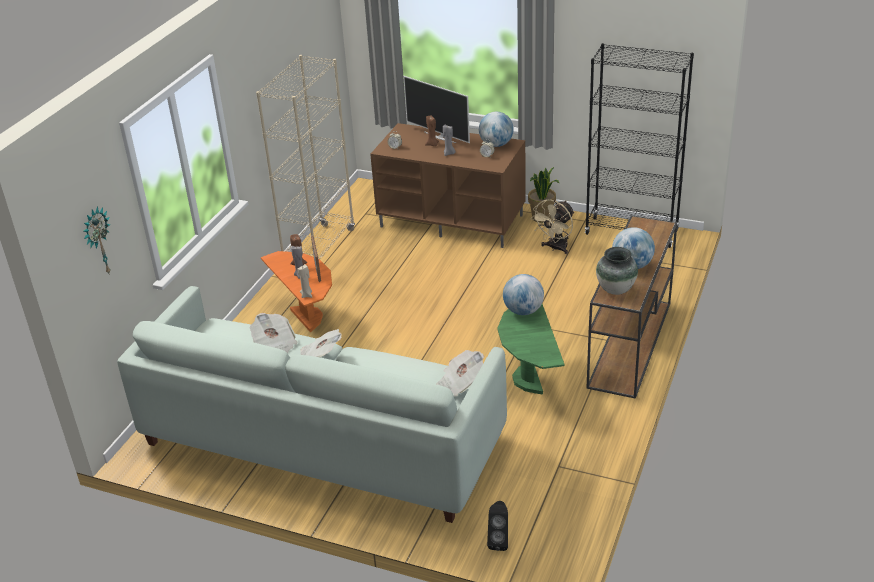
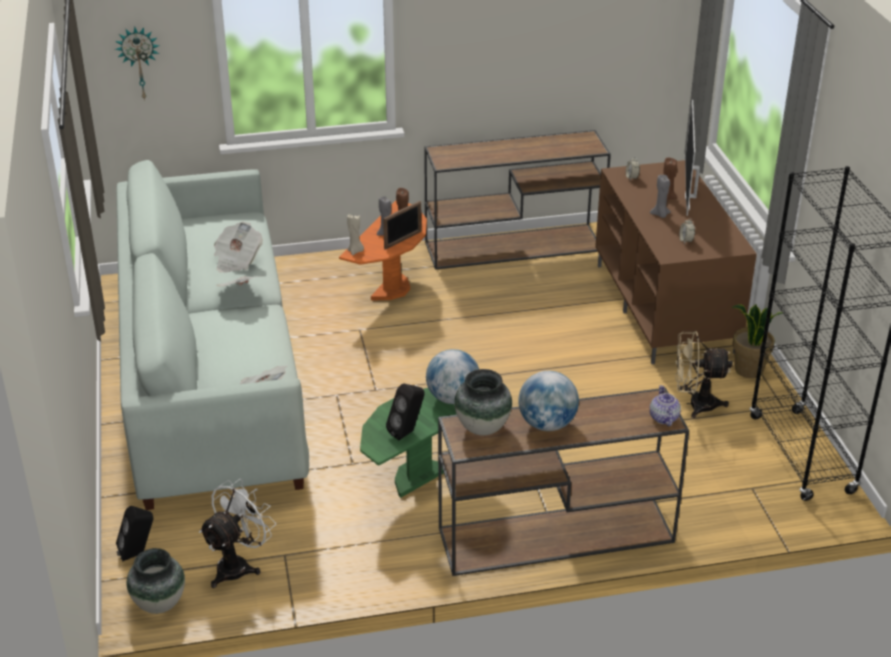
camera: 55 degrees right, 0 degrees up
(319, 249) = (515, 246): beige bookcase -> brown console table
(496, 144) = (719, 238): globe -> none
(543, 341) = (407, 432): none -> black speaker
(552, 492) = (238, 565): none -> white fan
(563, 545) = (159, 604): none -> vase
(659, 226) = (663, 418): none -> teapot

